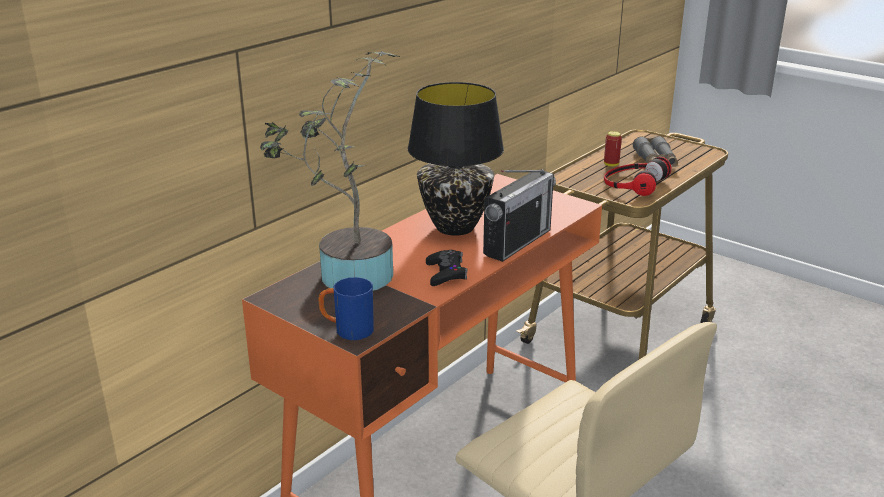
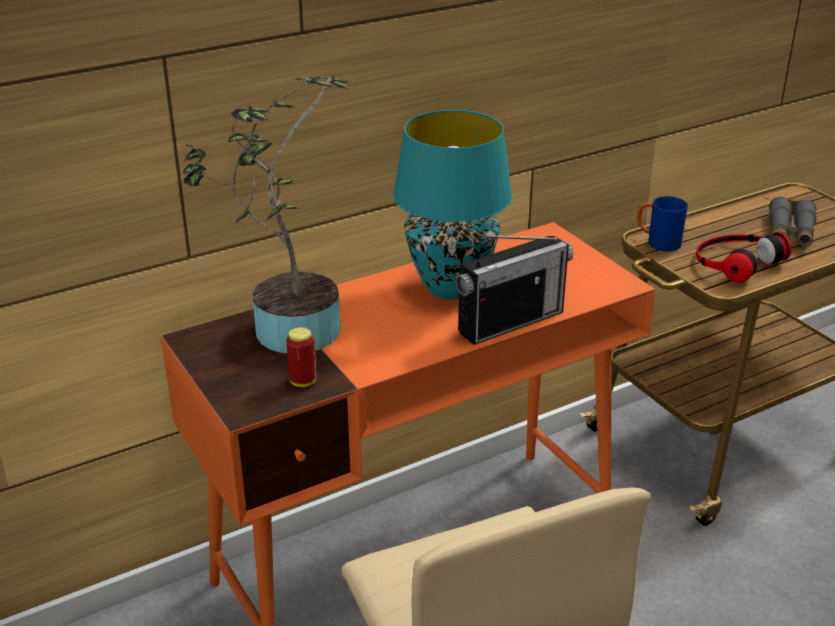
camera: 20 degrees right, 5 degrees up
(347, 331) = (240, 398): blue mug -> blue mug (657, 243)
(446, 273) = (398, 347): black game controller -> none
(454, 228) = (449, 288): black table lamp -> turquoise table lamp
(611, 165) = (725, 229): can -> can (303, 382)

